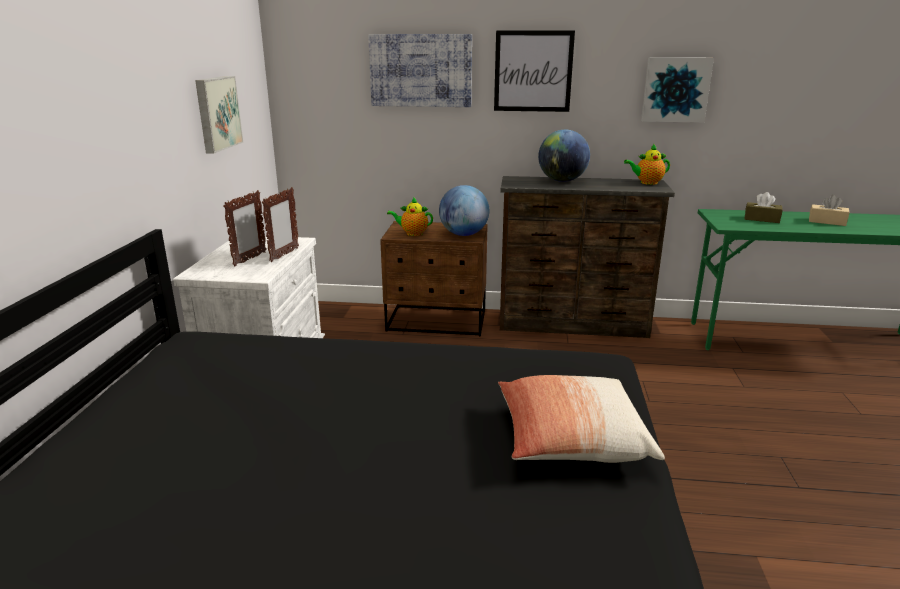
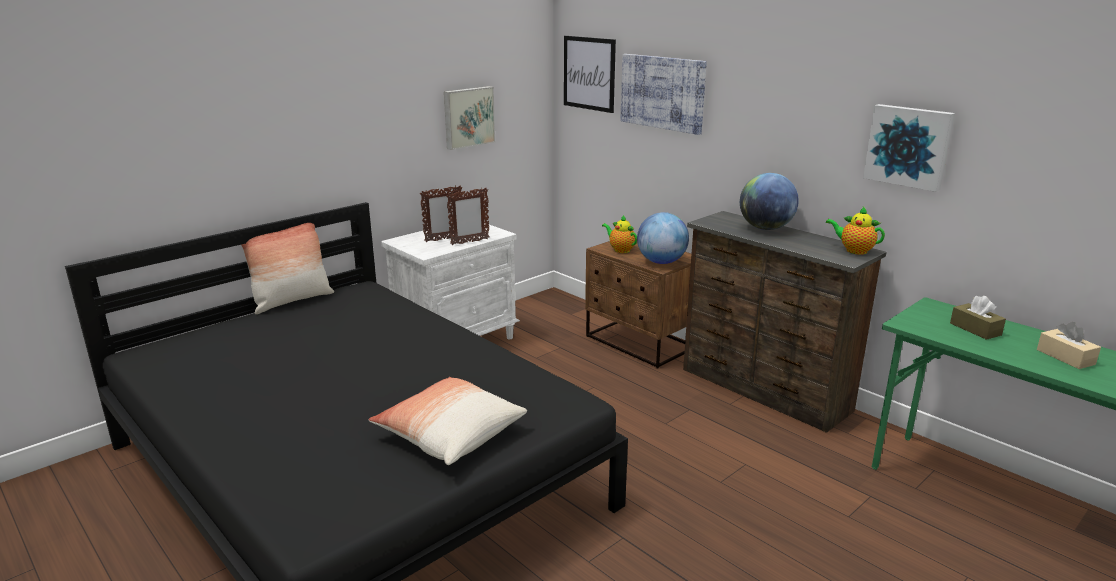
camera: 40 degrees right, 0 degrees up
(115, 384) = (292, 301): none -> pillow
(533, 71) = (759, 105): picture -> picture (589, 73)

